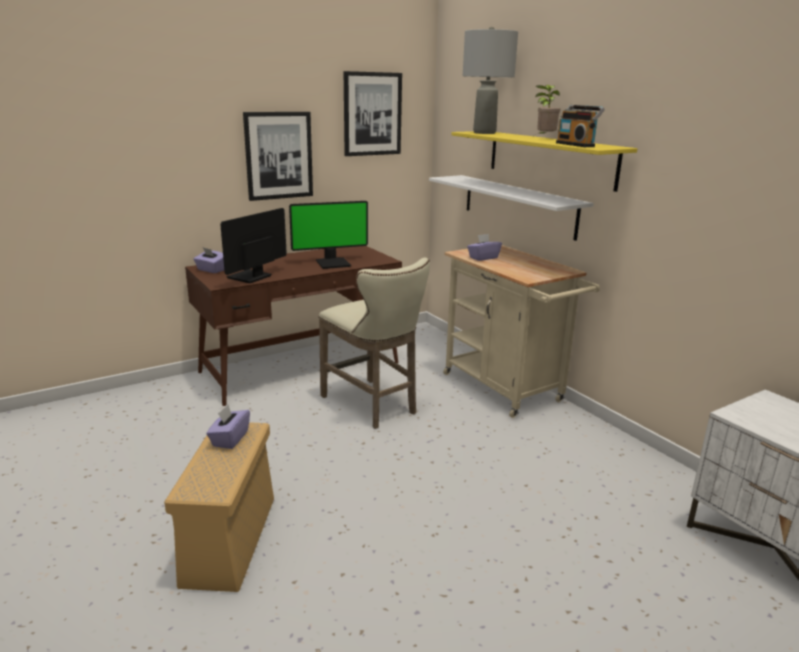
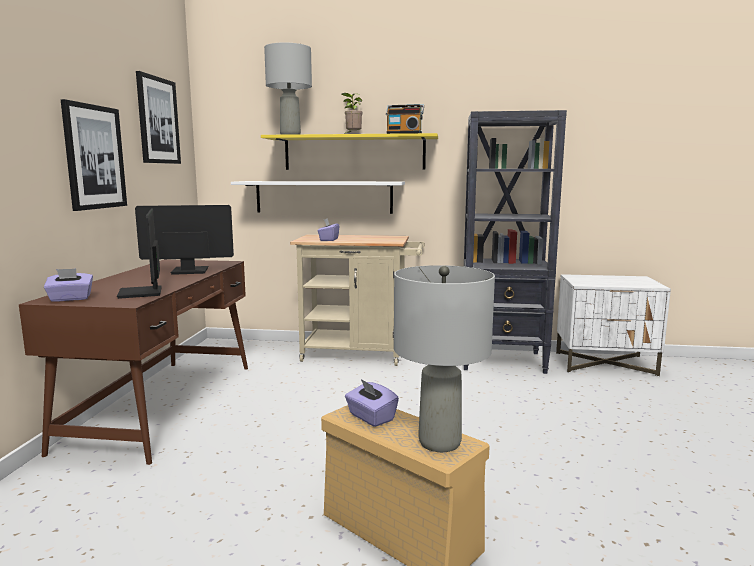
camera: 50 degrees left, 10 degrees down
(211, 481) = (440, 442): none -> grey table lamp
(333, 263) = (189, 271): monitor -> monitor turned 120 degrees counterclockwise
(372, 406) = (294, 400): beige stool -> none
(636, 470) = (503, 361): none -> black bookcase

